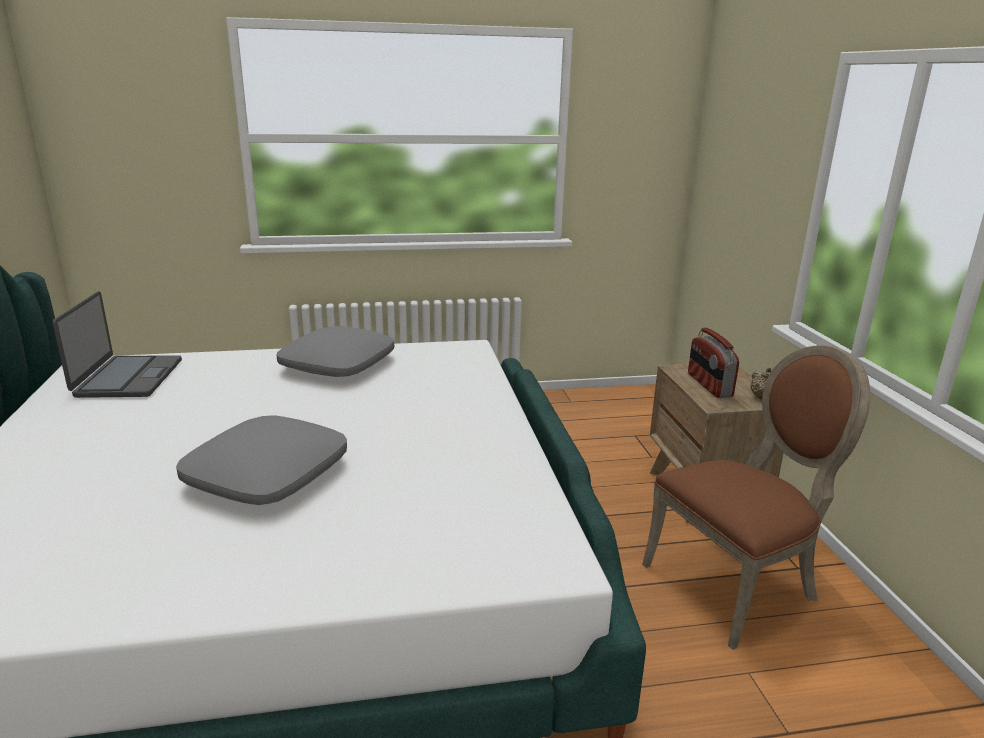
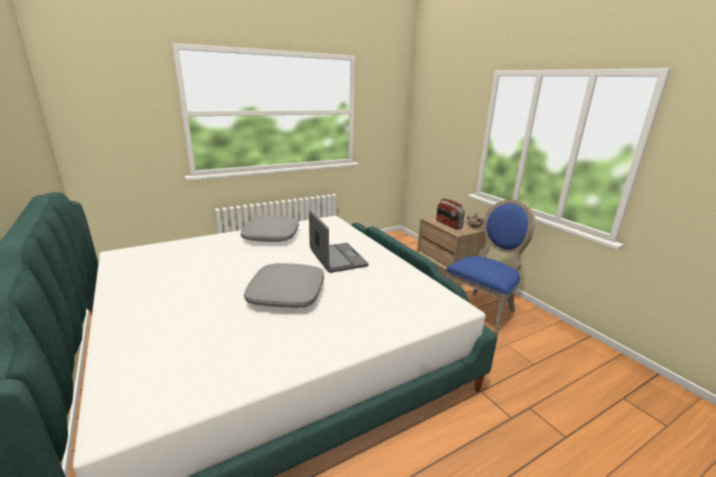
camera: 20 degrees left, 0 degrees up
(128, 378) = (153, 258): laptop -> laptop (337, 258)
(737, 584) = (481, 310): brown chair -> blue chair

